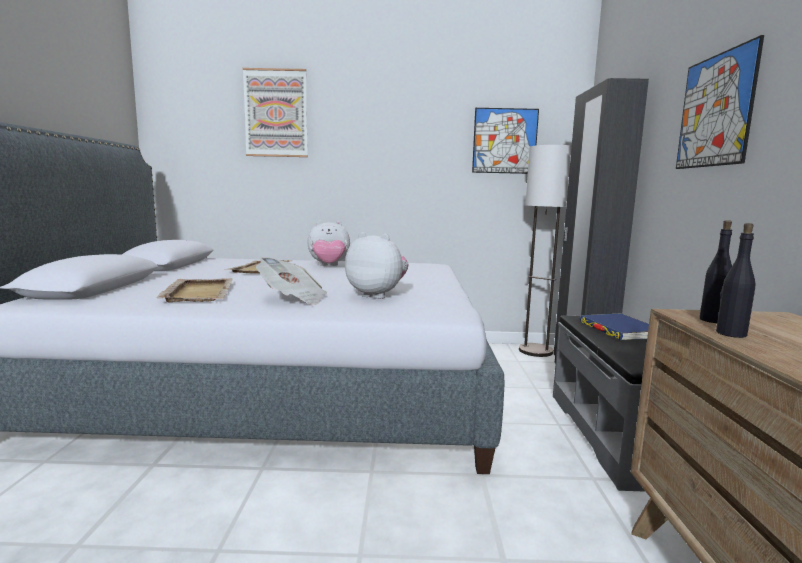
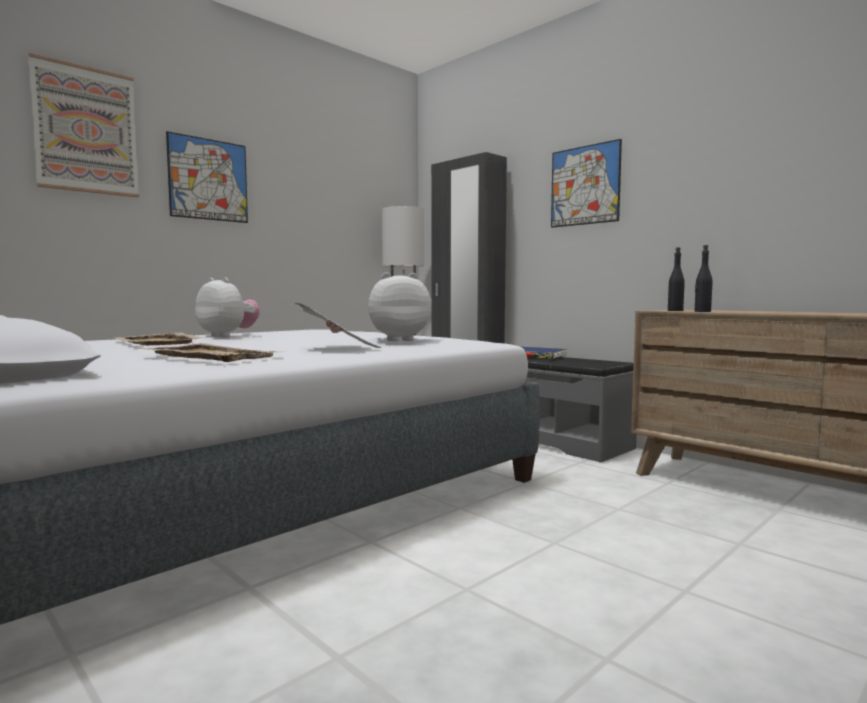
camera: 45 degrees left, 5 degrees down
(329, 266) = (227, 336): plush toy -> plush toy turned 90 degrees counterclockwise
(504, 141) = (356, 200): picture -> picture (208, 179)

